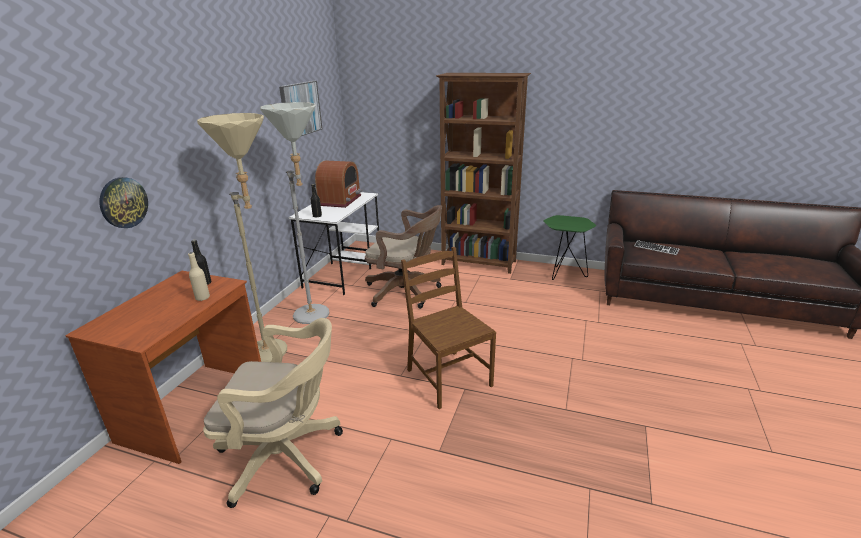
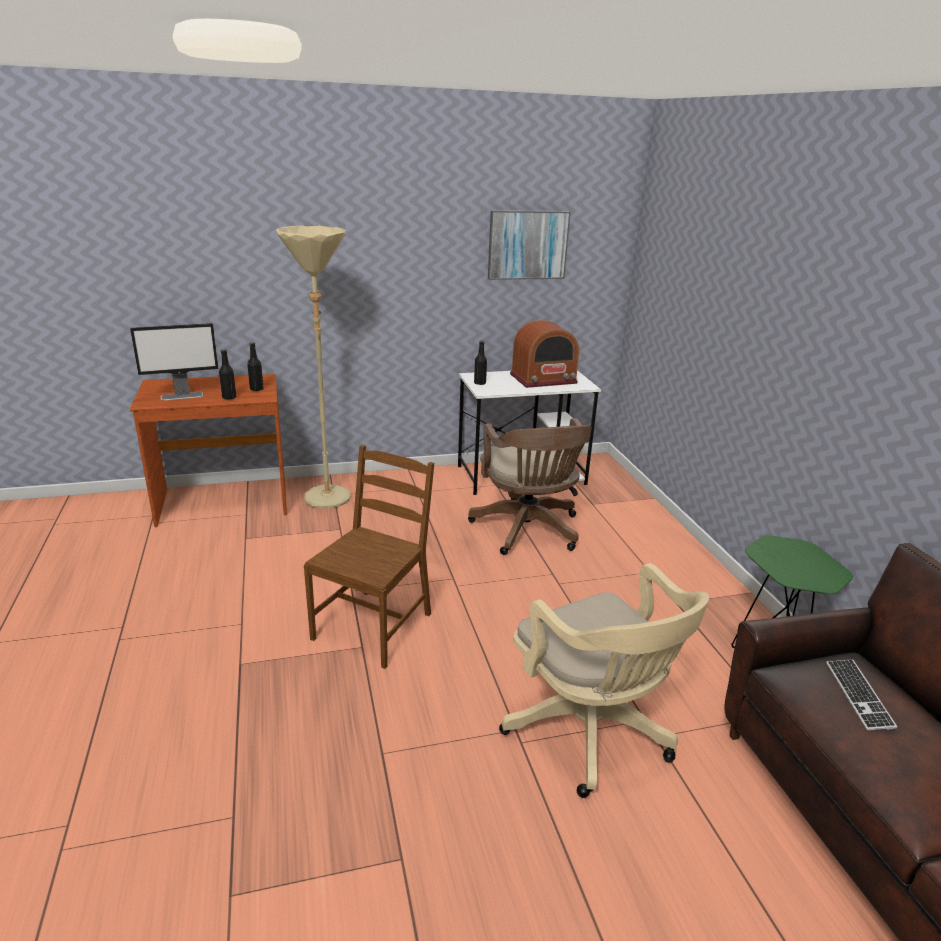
camera: 55 degrees right, 0 degrees up
(123, 202) = (229, 290): wall clock -> none
(157, 319) = (182, 396): none -> monitor
(202, 298) = (229, 397): beige bottle -> black bottle
(287, 457) = (185, 573): beige office chair -> beige office chair (592, 733)
(316, 317) = (411, 498): grey floor lamp -> none
(479, 263) = (683, 560): brown bookcase -> none

